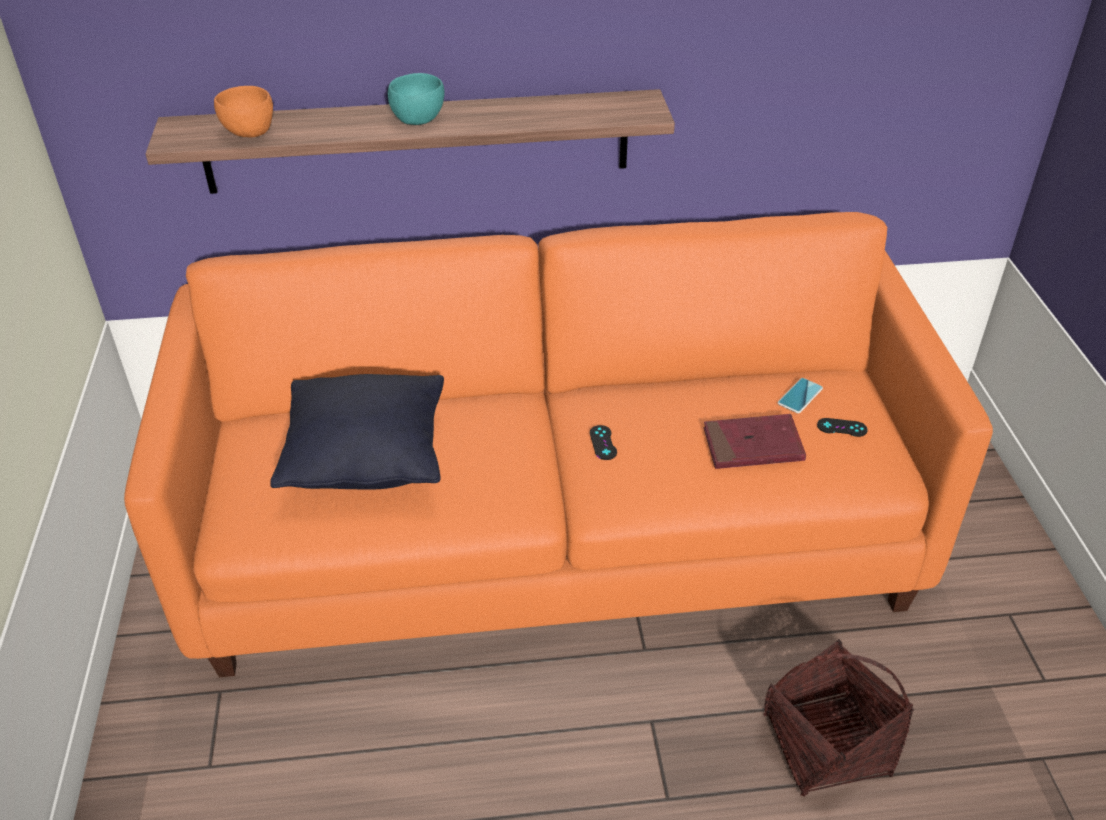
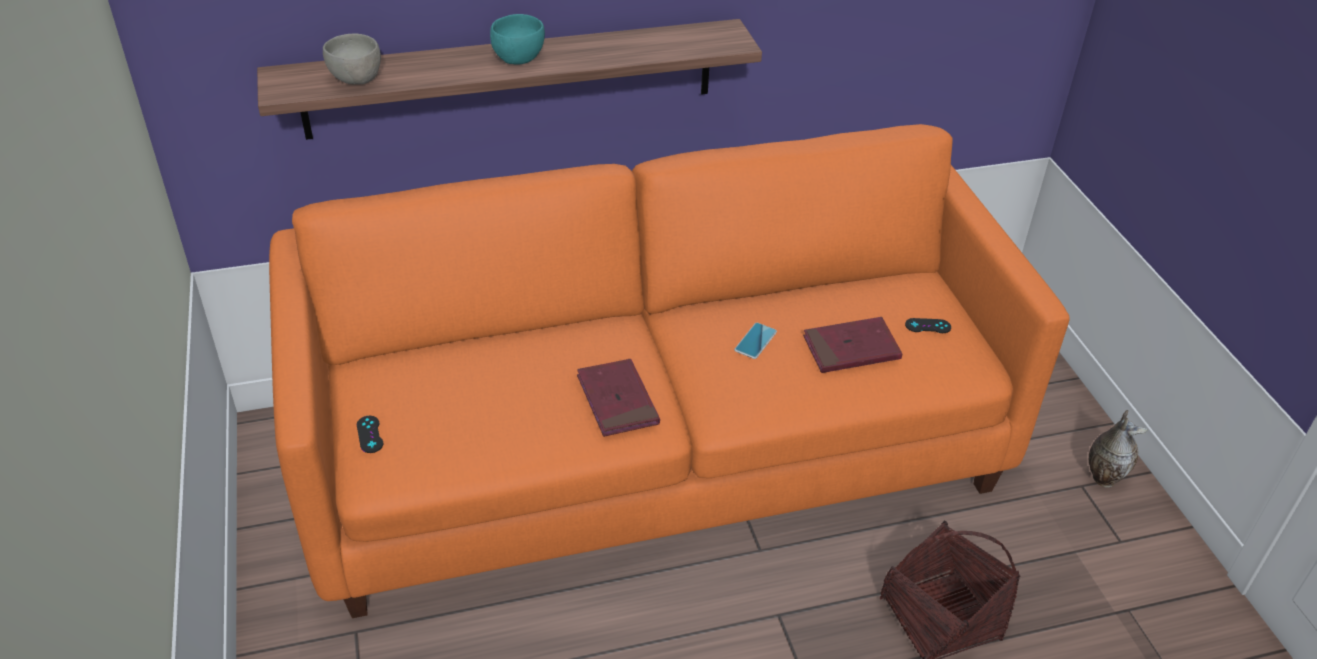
camera: 10 degrees left, 0 degrees up
(248, 132) = (355, 79): orange bowl -> grey bowl
(367, 461) = (491, 392): black pillow -> none
(494, 480) = (617, 401): none -> red book
(603, 443) = (712, 357): black game controller -> black game controller (370, 434)
(800, 396) = (885, 299): phone -> phone (755, 341)
(1034, 607) = (1102, 477): none -> vase

